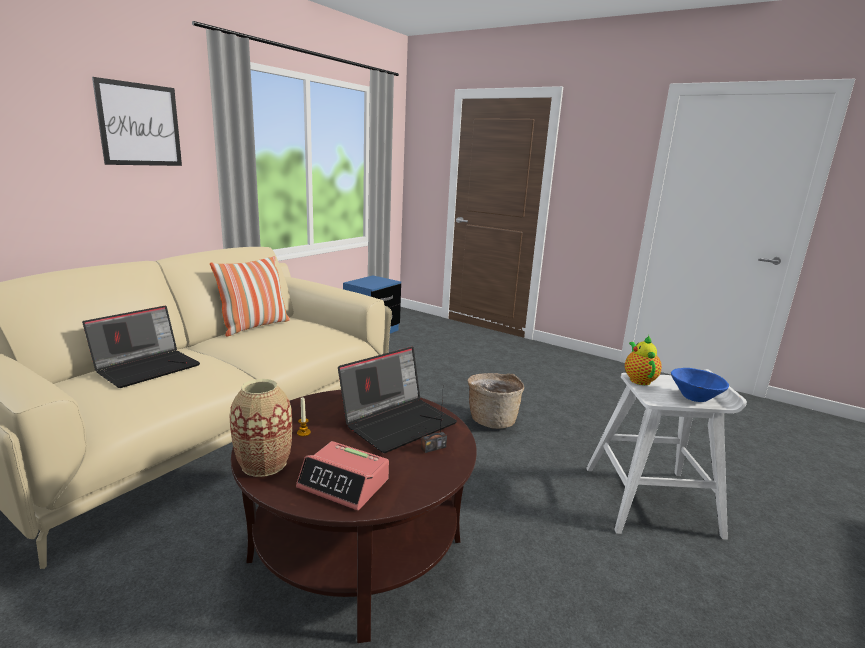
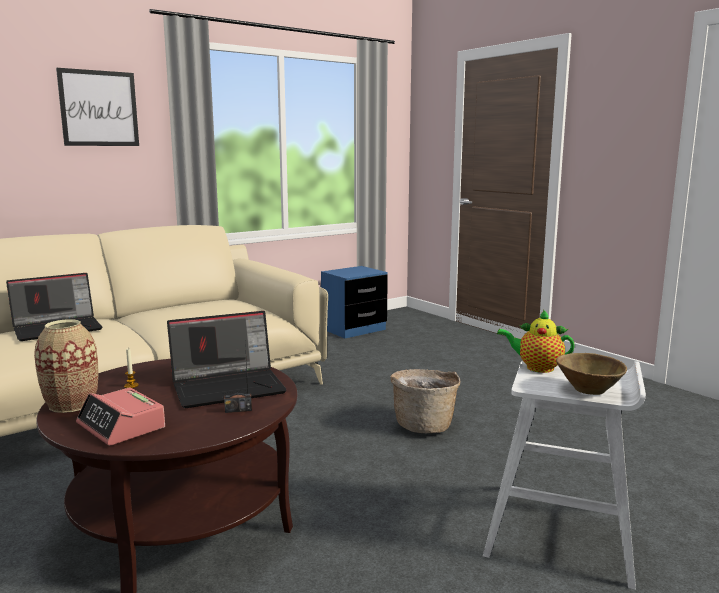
camera: 20 degrees right, 5 degrees down
(254, 326) = (187, 304): pillow -> none
(638, 379) = (536, 368): teapot -> teapot turned 90 degrees counterclockwise
(694, 397) = (588, 390): blue bowl -> brown bowl

